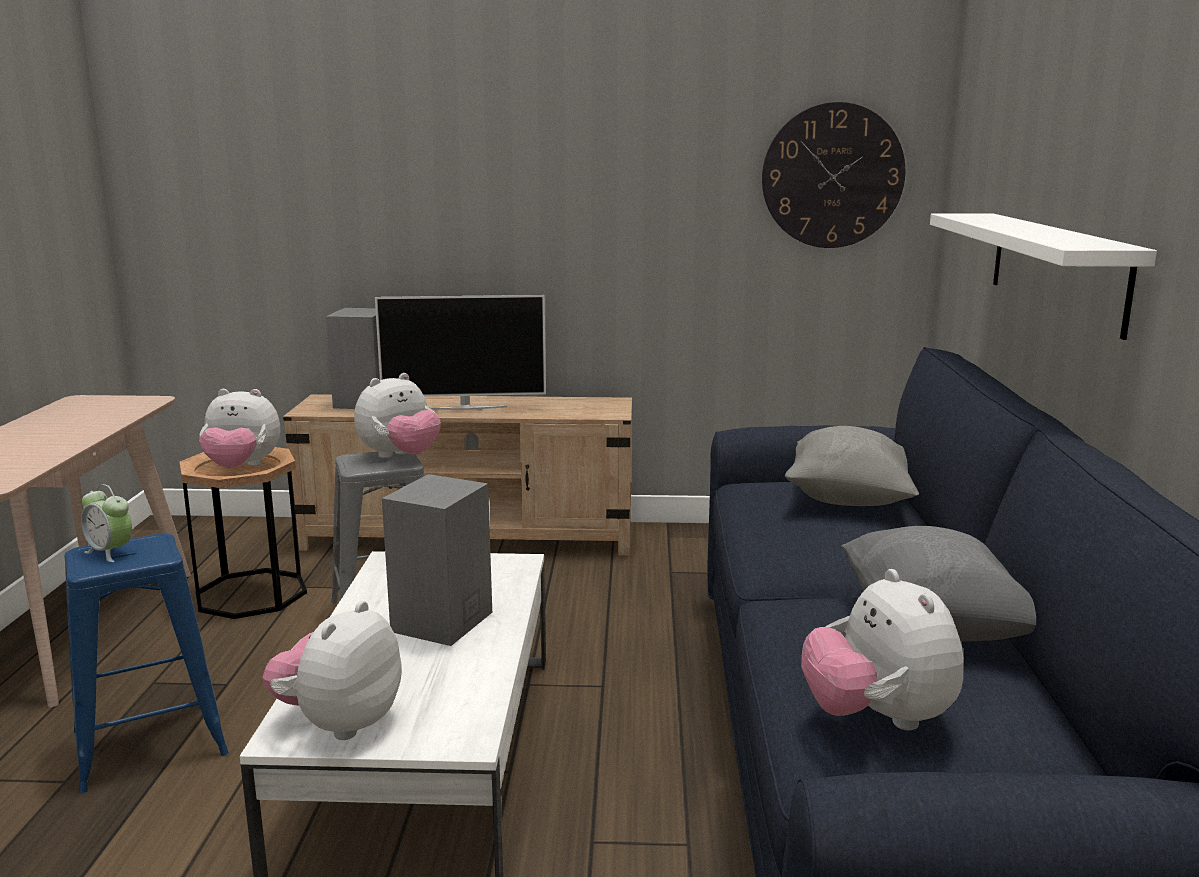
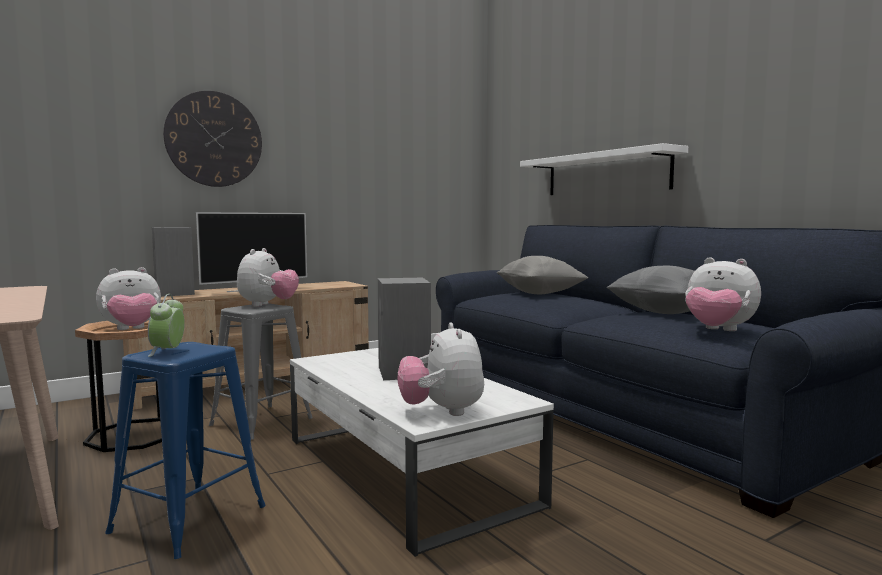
camera: 35 degrees left, 10 degrees down
(110, 552) = (168, 352): alarm clock -> alarm clock turned 90 degrees clockwise
(832, 176) = (440, 153): wall clock -> wall clock (214, 139)

